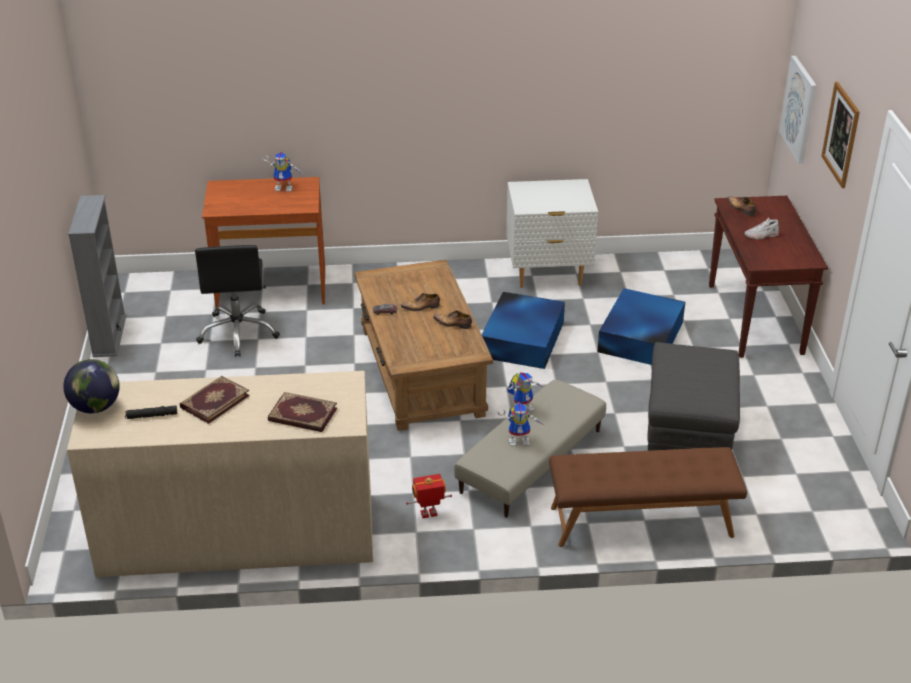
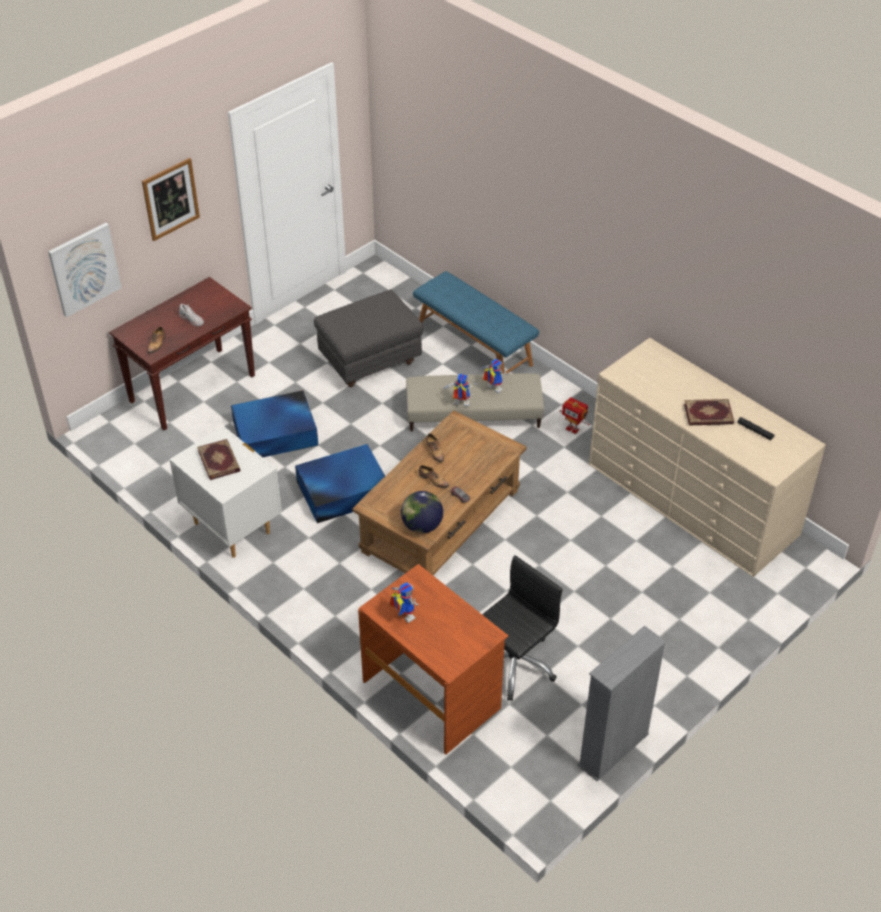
camera: 130 degrees left, 10 degrees up
(96, 407) = (783, 461): globe -> globe (421, 526)
(302, 415) = (669, 371): book -> book (219, 461)
(641, 522) = (475, 345): brown bench -> blue bench

